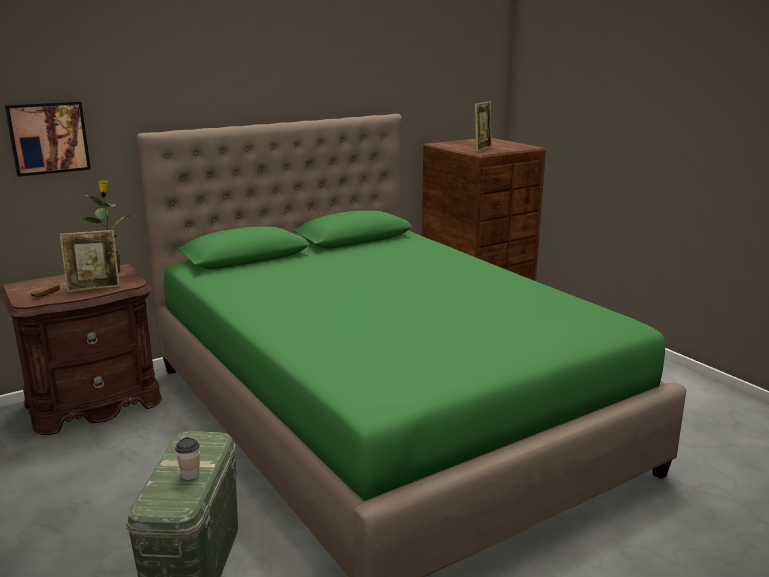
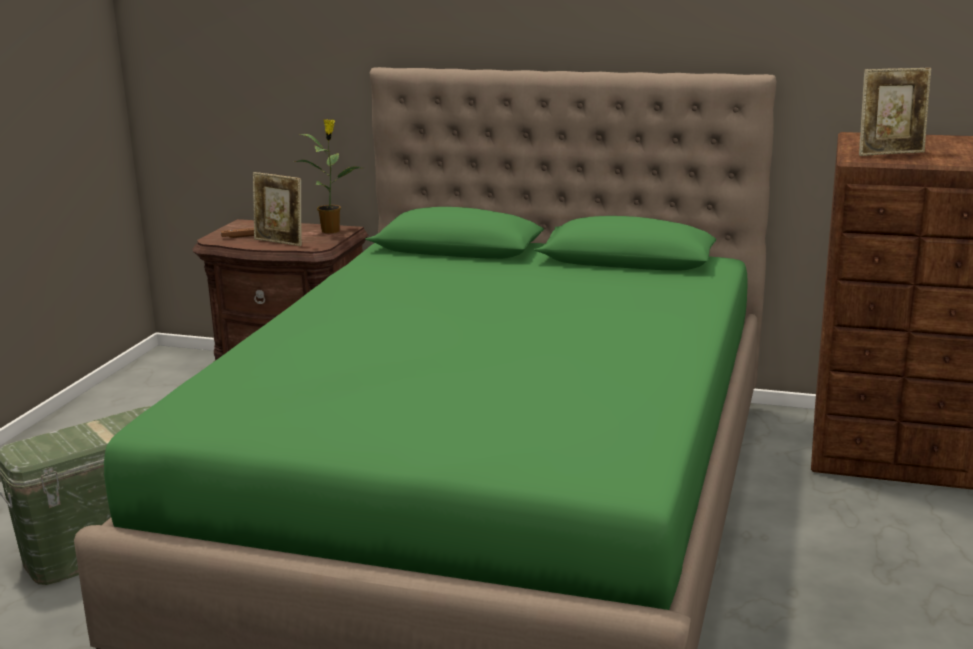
camera: 50 degrees right, 0 degrees up
(48, 137) = (292, 63): picture -> none
(190, 474) = (82, 440): cup -> none

